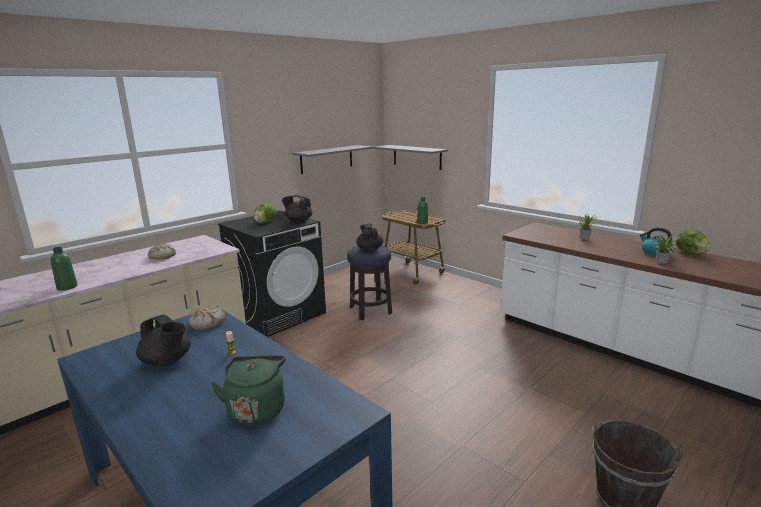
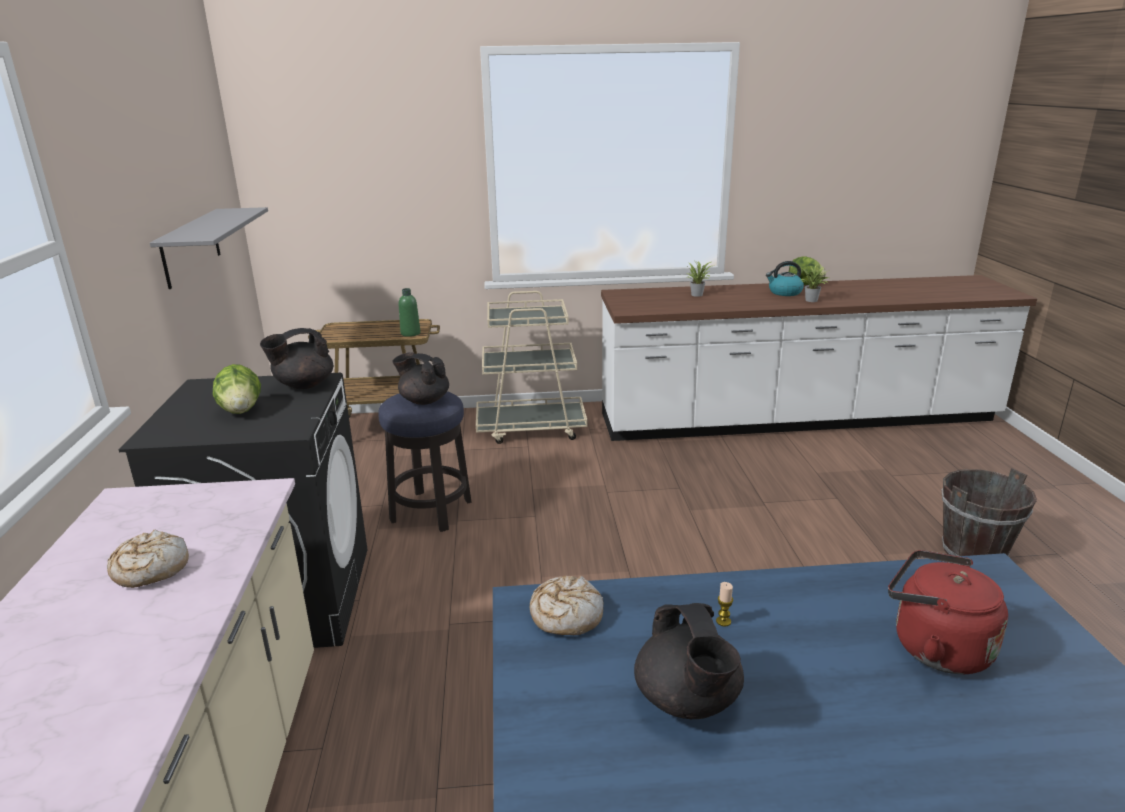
camera: 50 degrees left, 5 degrees up
(67, 287) = (99, 764): green bottle -> none
(167, 361) = (687, 700): black teapot -> black teapot turned 90 degrees clockwise
(257, 409) = (934, 647): green kettle -> red kettle
(417, 157) = (335, 218): grey shelf -> none
(476, 297) = (531, 428): none -> beige cart

